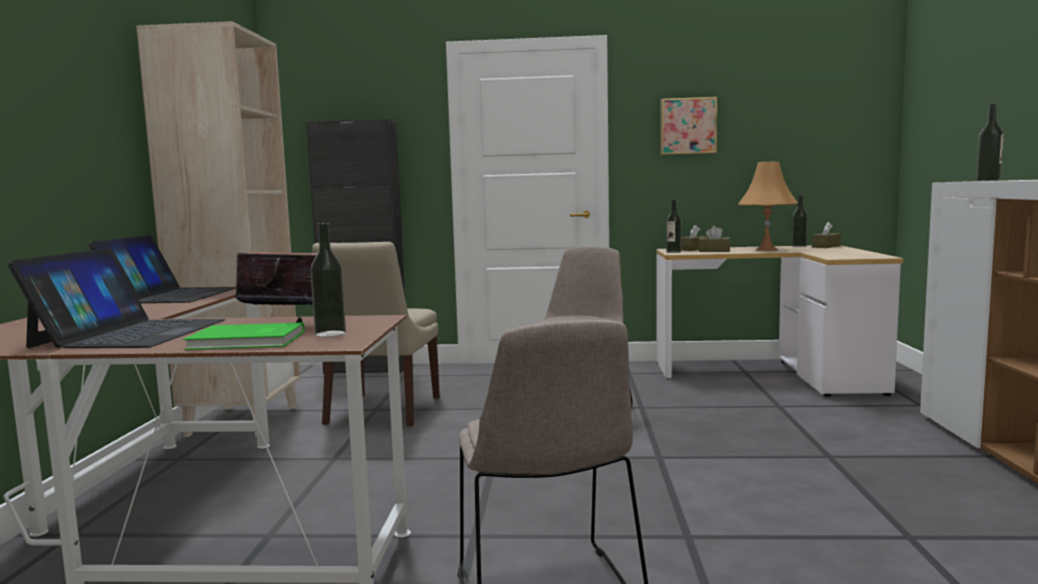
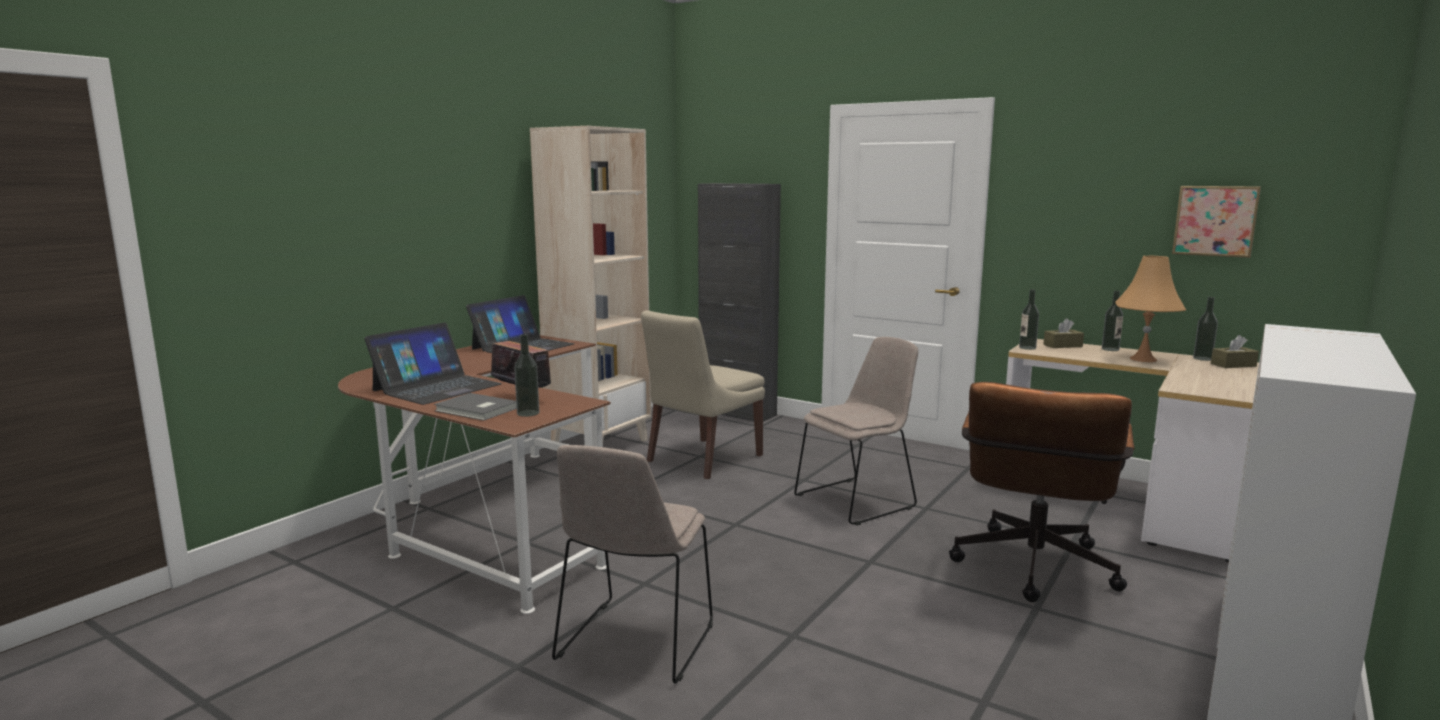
camera: 30 degrees right, 5 degrees up
(248, 341) = (476, 410): green book -> grey book
(687, 126) = (1079, 203): picture -> picture (1215, 220)
(714, 251) = (1075, 352): brown tissue box -> none
(786, 432) = (1032, 572): none -> brown office chair
(988, 180) = (1298, 337): bottle -> bottle (1110, 349)

